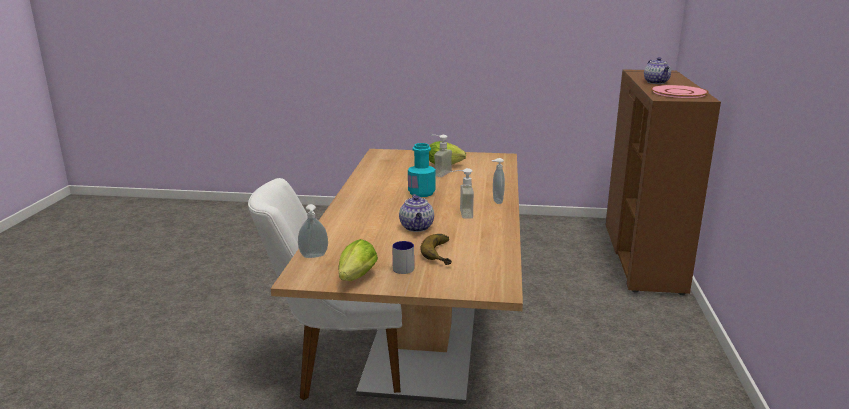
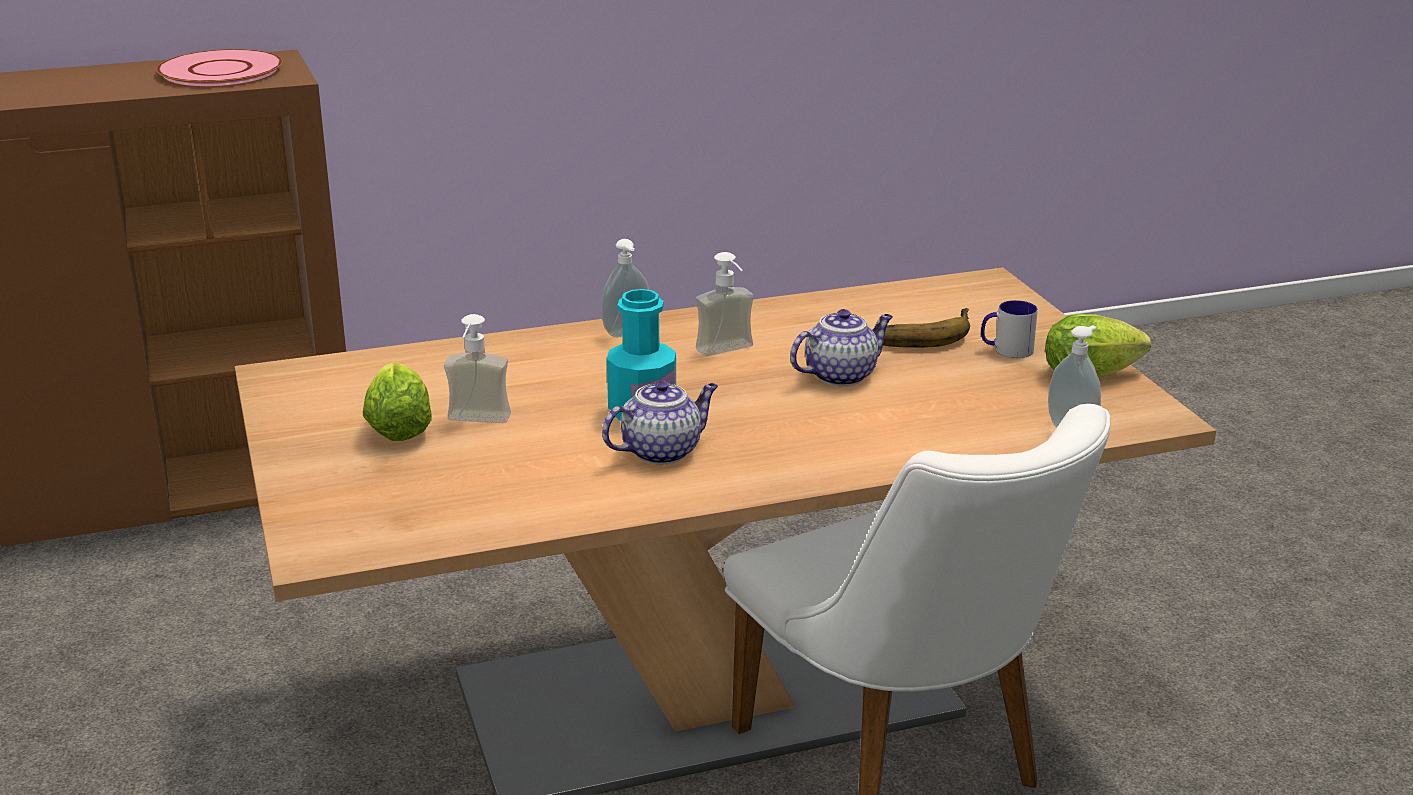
camera: 115 degrees left, 5 degrees up
(656, 82) = (95, 87): teapot -> teapot (662, 451)

